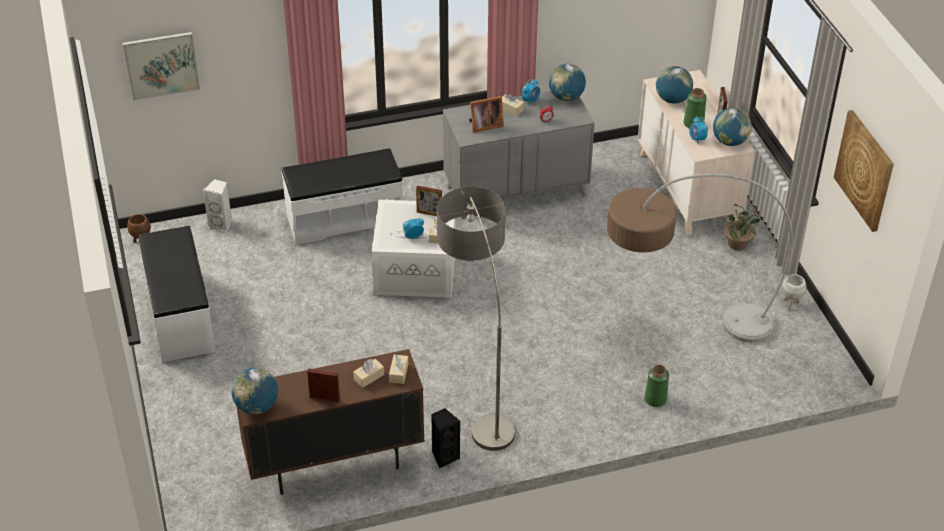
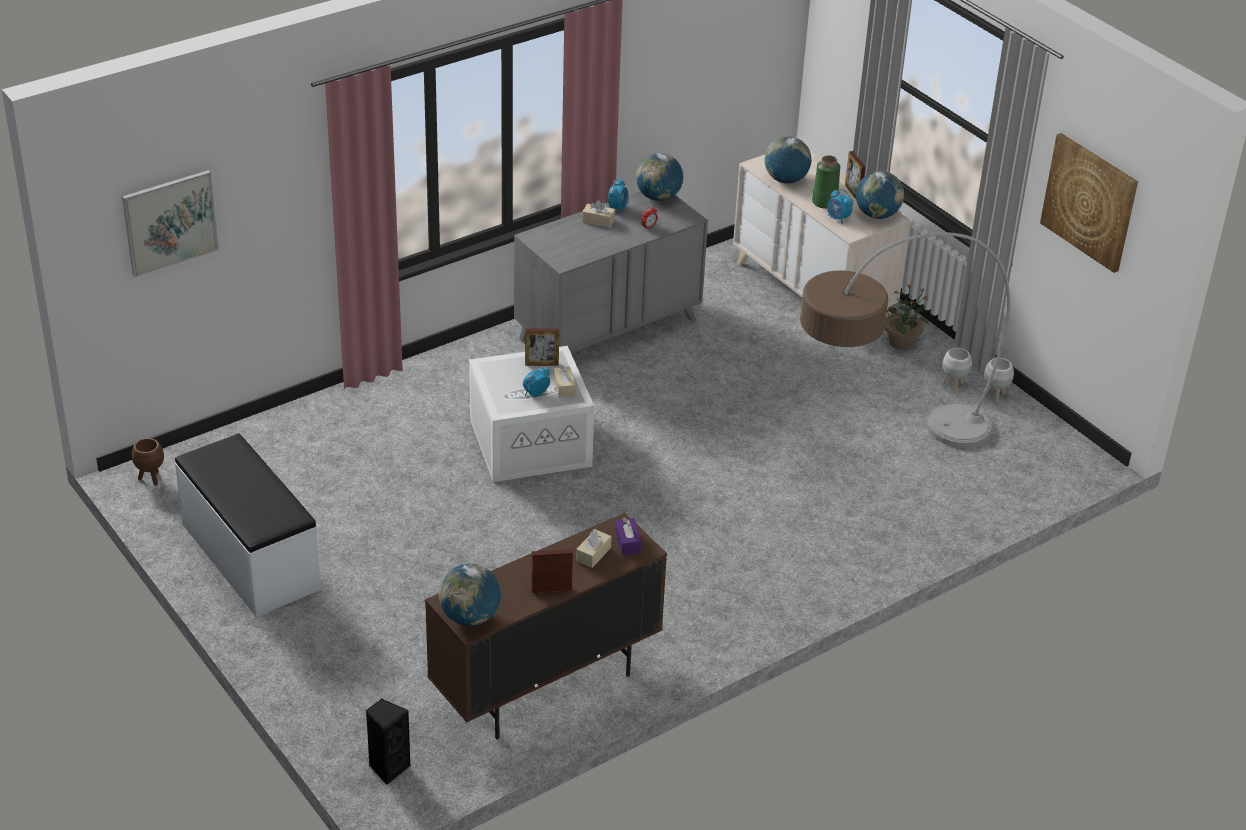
camera: 20 degrees left, 5 degrees down
(221, 224) = (248, 436): white speaker -> none
(344, 218) = (408, 400): white bench -> none
(398, 373) = (627, 542): beige tissue box -> purple tissue box
(444, 456) = (679, 649): black speaker -> black speaker (388, 768)
(477, 396) = (683, 572): floor lamp -> none
(484, 125) = (576, 244): picture frame -> none
(655, 399) = (896, 531): green vase -> none
(761, 289) = (953, 386): none -> white planter

